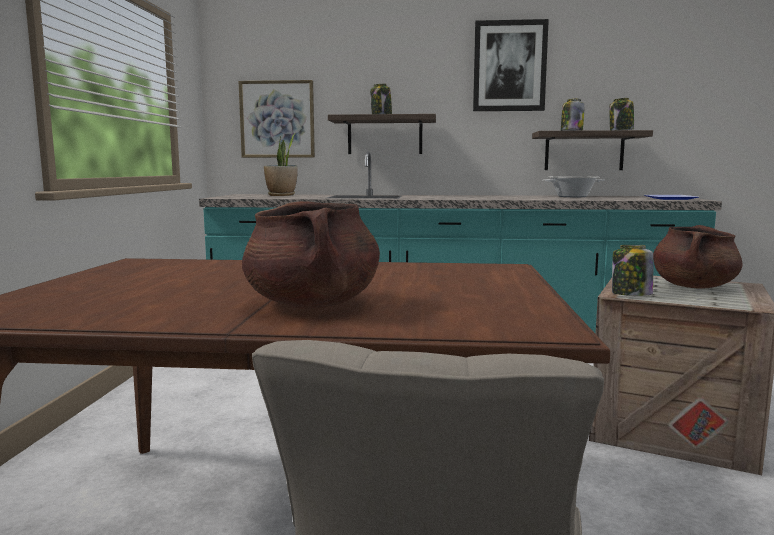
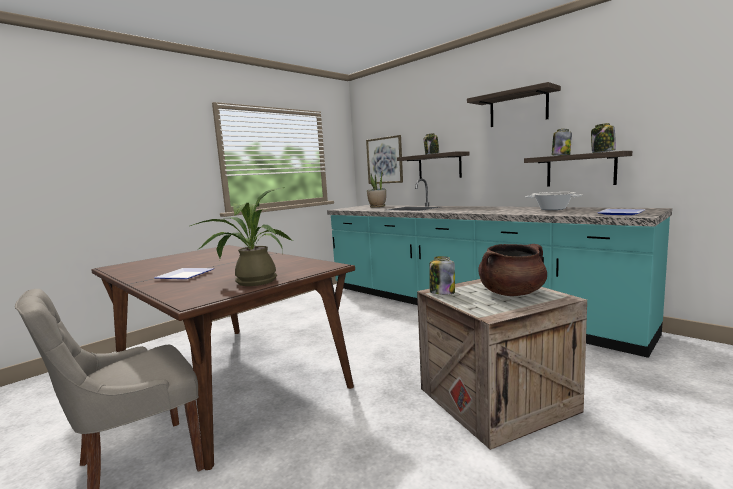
camera: 40 degrees right, 0 degrees up
(313, 304) = (185, 276): brown cooking pot -> plate
(496, 295) = (251, 282): none -> potted plant
(509, 66) = (518, 108): picture -> shelf

